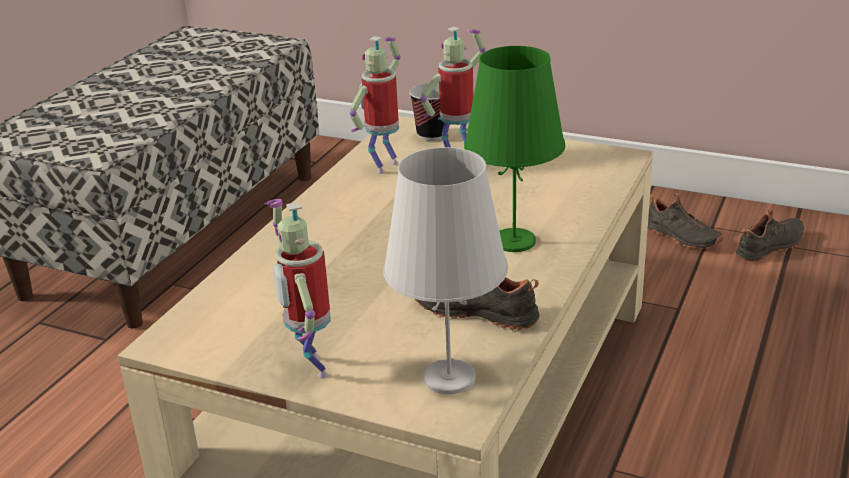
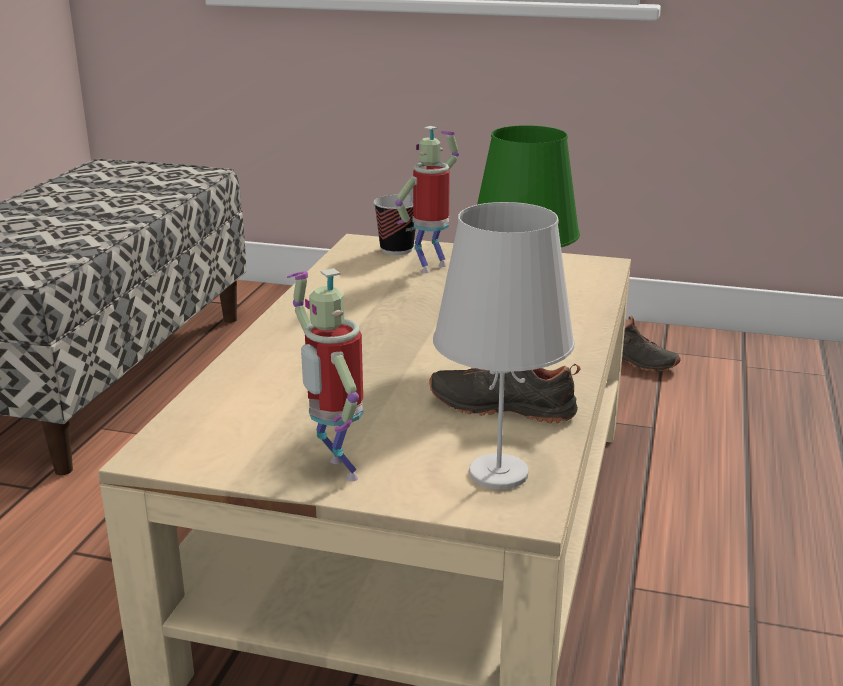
camera: 10 degrees left, 5 degrees down
(384, 166) = (354, 278): toy robot -> none
(771, 248) = (726, 368): black shoe -> none

